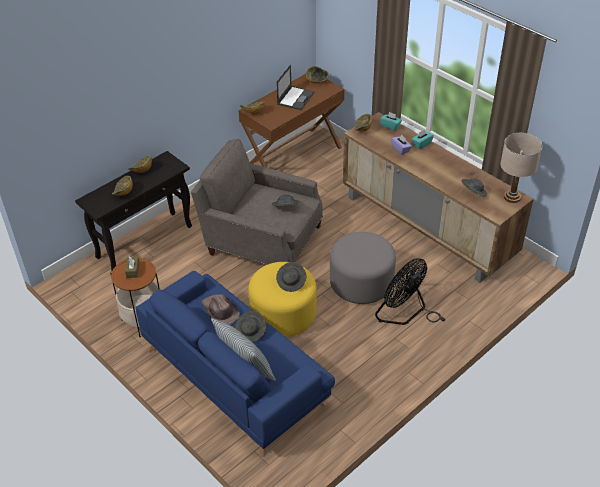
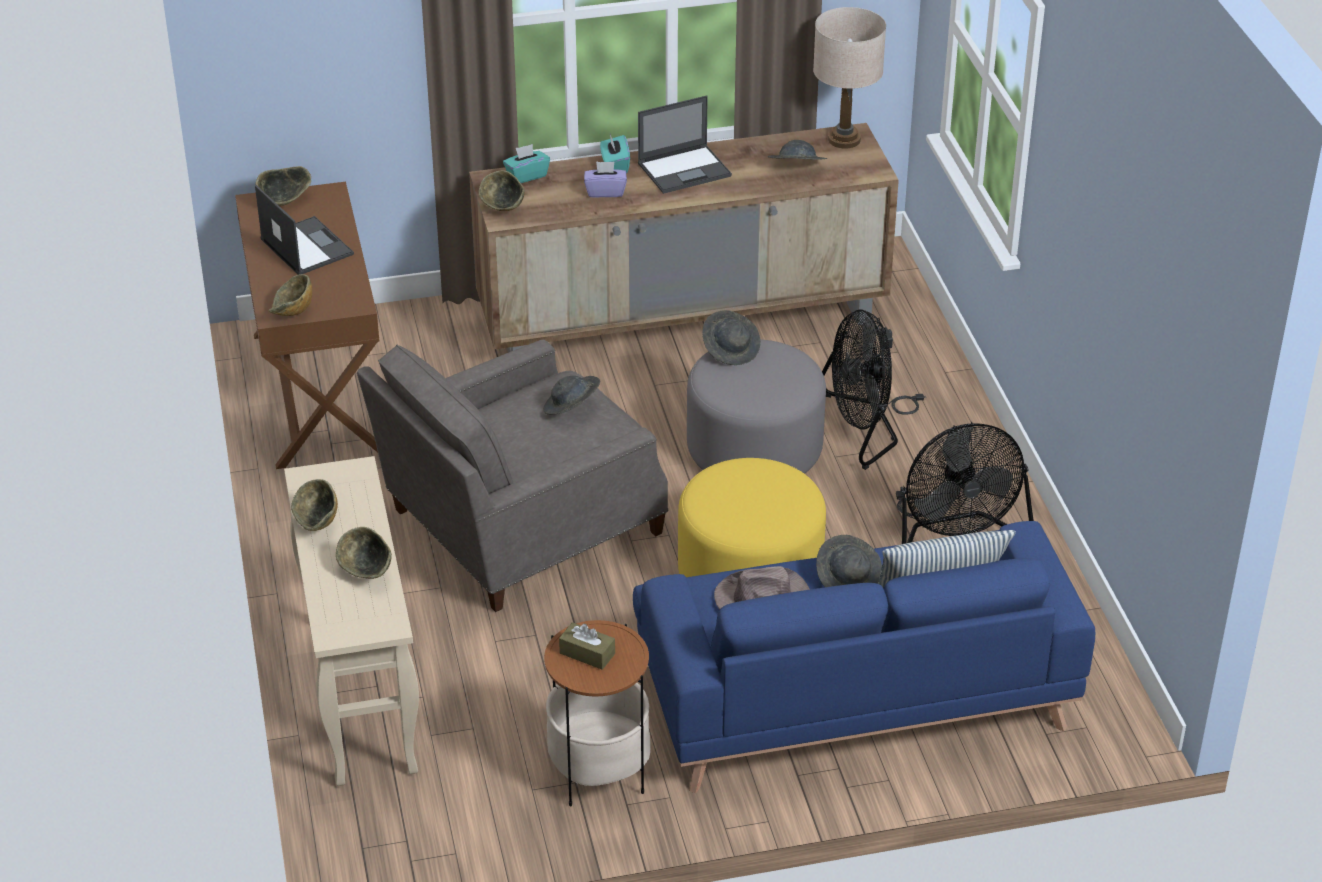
camera: 60 degrees left, 5 degrees down
(145, 241) = (360, 692): black console table -> beige console table
(291, 282) = (763, 485): grey hat -> grey hat (731, 349)
(359, 366) = (949, 533): none -> black fan
(439, 163) = (685, 169): none -> laptop

